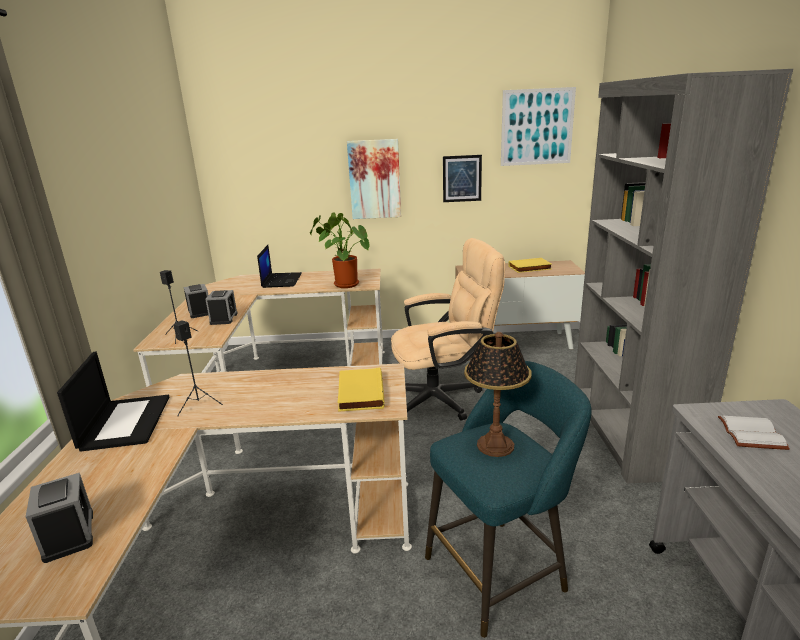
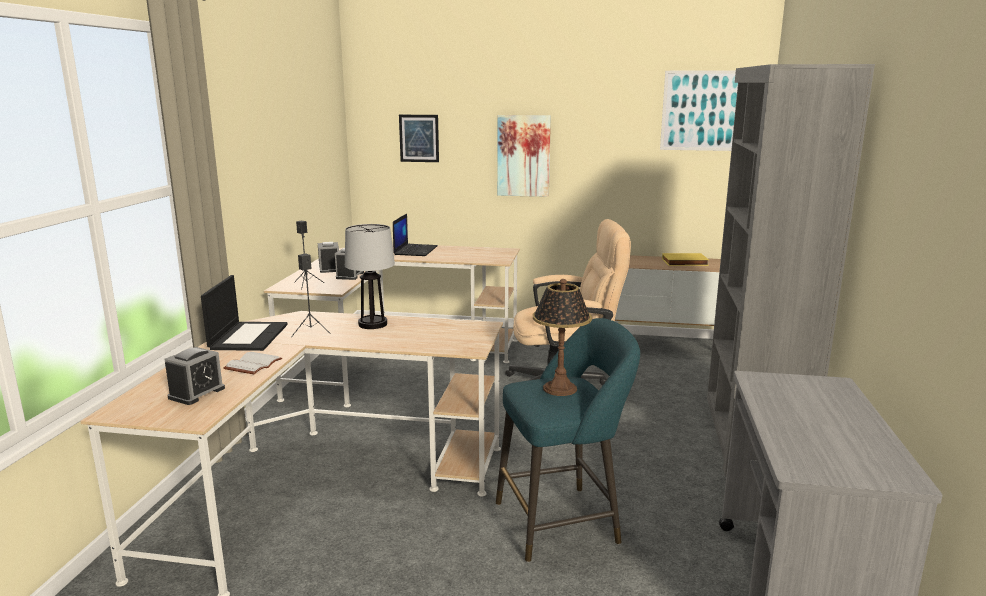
camera: 10 degrees right, 5 degrees down
(69, 535) = (196, 393): alarm clock -> alarm clock turned 45 degrees clockwise
(267, 384) = (373, 324): none -> table lamp
(343, 284) = (475, 258): potted plant -> none
(359, 393) = (451, 337): yellow book -> none
(462, 178) = (616, 160): picture -> picture (419, 138)
(749, 433) = (789, 395): white book -> white book (252, 364)

